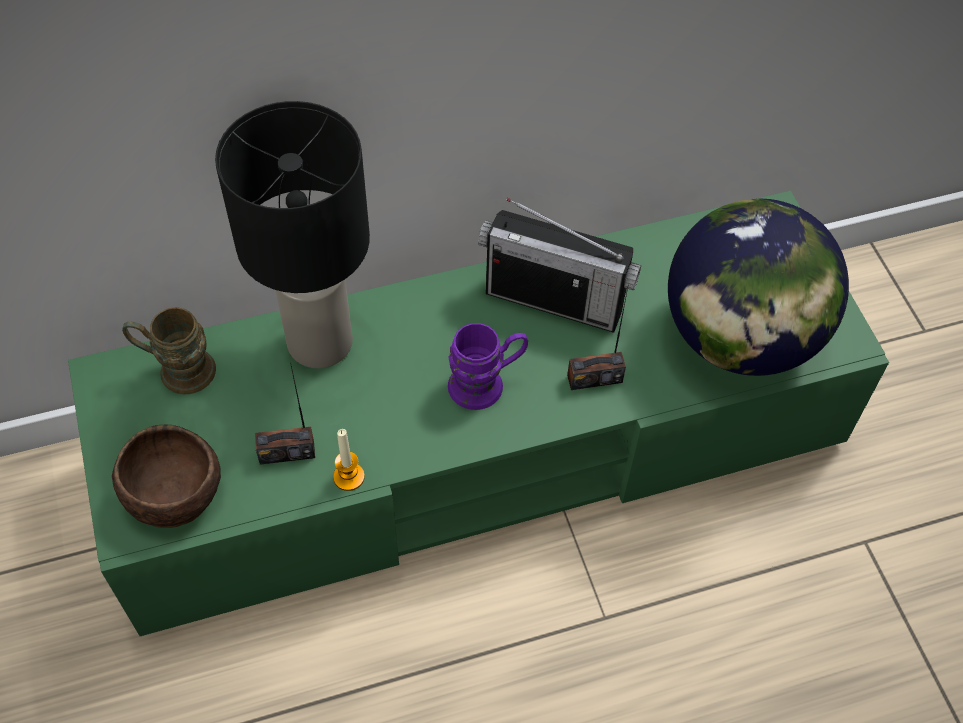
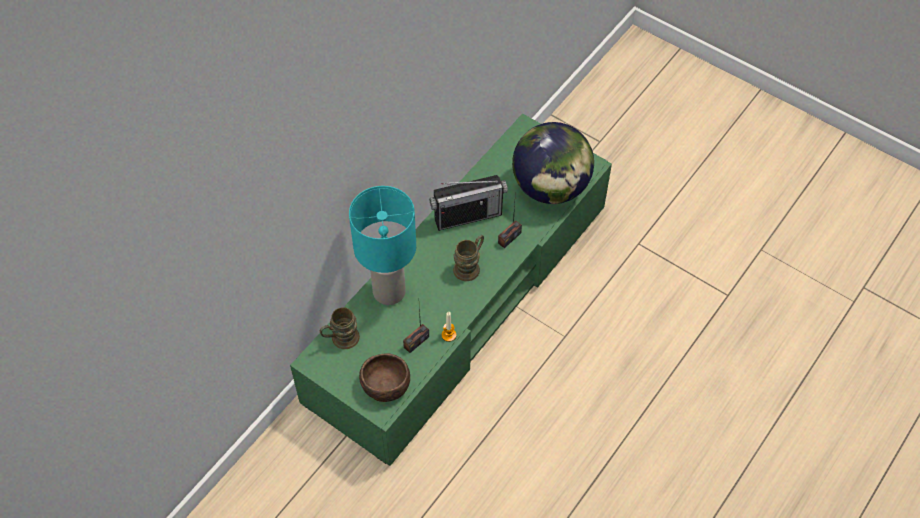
camera: 35 degrees left, 0 degrees up
(319, 341) = (388, 291): black table lamp -> turquoise table lamp
(486, 384) = (470, 266): purple mug -> brown mug

